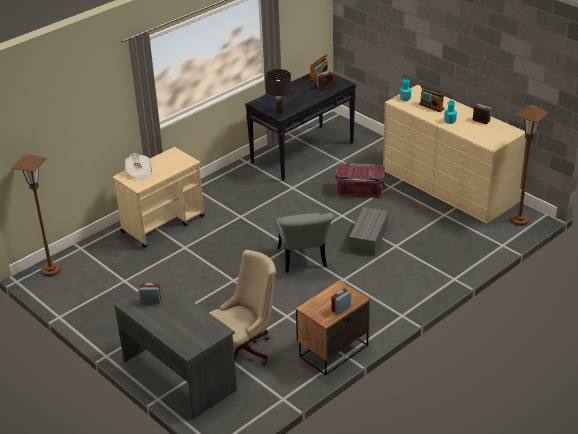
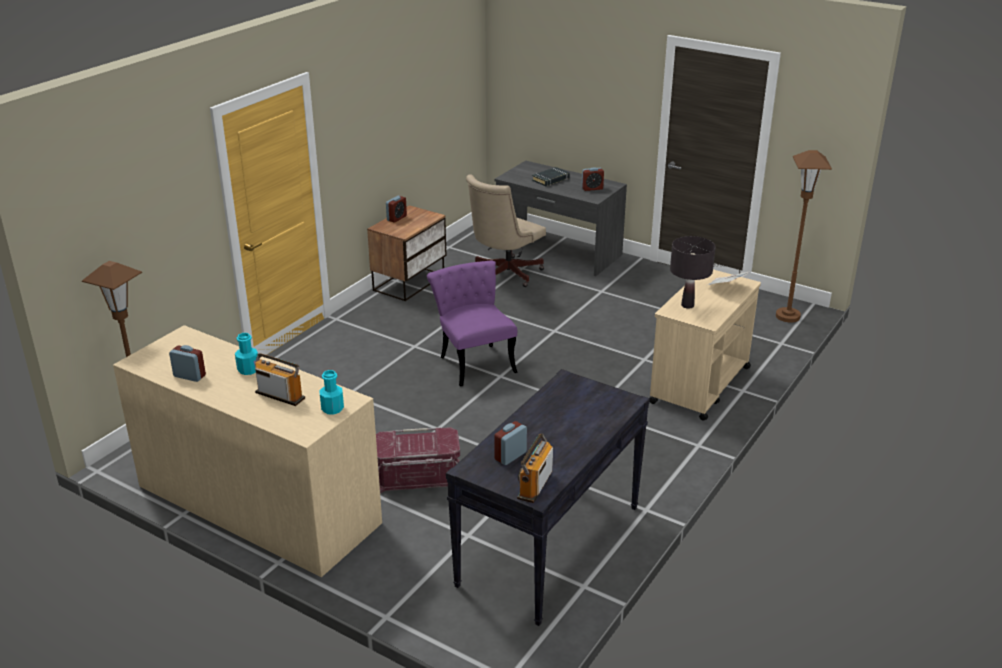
camera: 165 degrees right, 5 degrees down
(180, 321) = (551, 179): none -> black book
(279, 111) = (574, 388): black table lamp -> black table lamp (687, 305)
(303, 261) = (474, 361): grey chair -> purple chair
(369, 238) = (389, 399): grey storage box -> none

